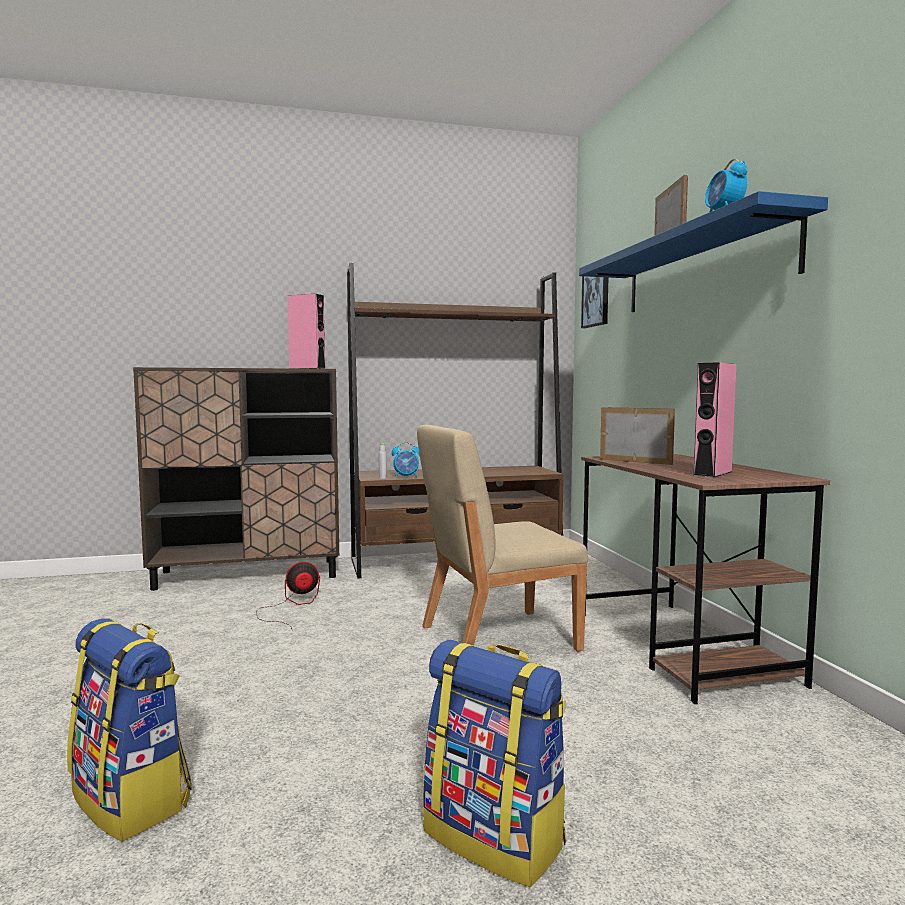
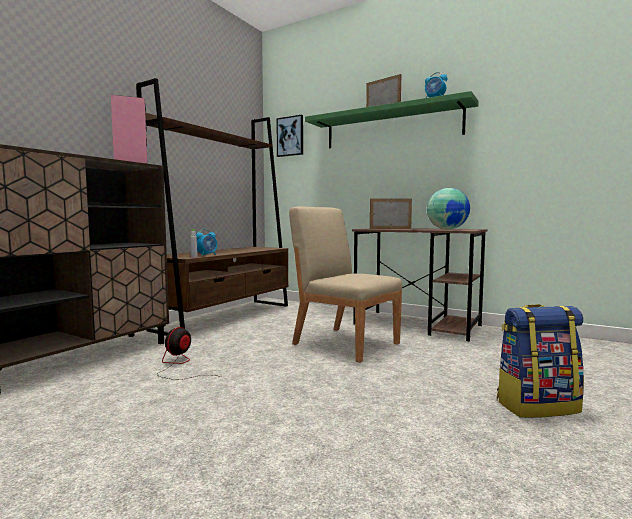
camera: 45 degrees left, 0 degrees up
(133, 799) = (389, 490): backpack -> none
(496, 637) = (345, 343): beige chair -> beige chair turned 105 degrees clockwise
(702, 269) = (391, 127): blue shelf -> green shelf
(712, 473) = (447, 229): pink speaker -> globe

